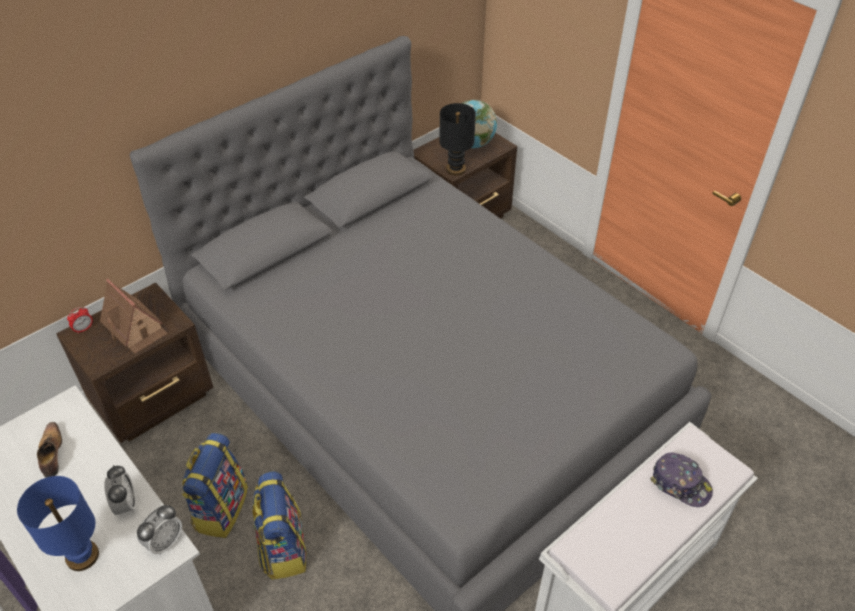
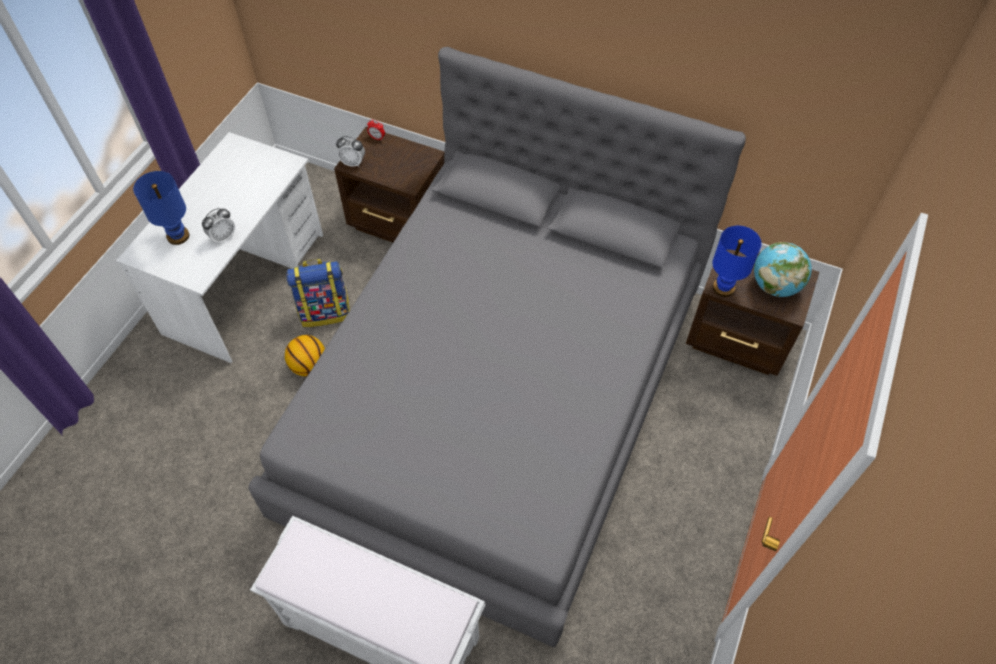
camera: 65 degrees right, 10 degrees up
(52, 453) = (247, 178): shoe -> none
(135, 328) = (393, 164): toy house -> none
(165, 542) = (202, 272): alarm clock -> alarm clock (353, 163)
(282, 548) = (309, 366): backpack -> basketball
(456, 169) = (723, 288): black table lamp -> blue table lamp
(680, 484) = (400, 607): cap -> none

